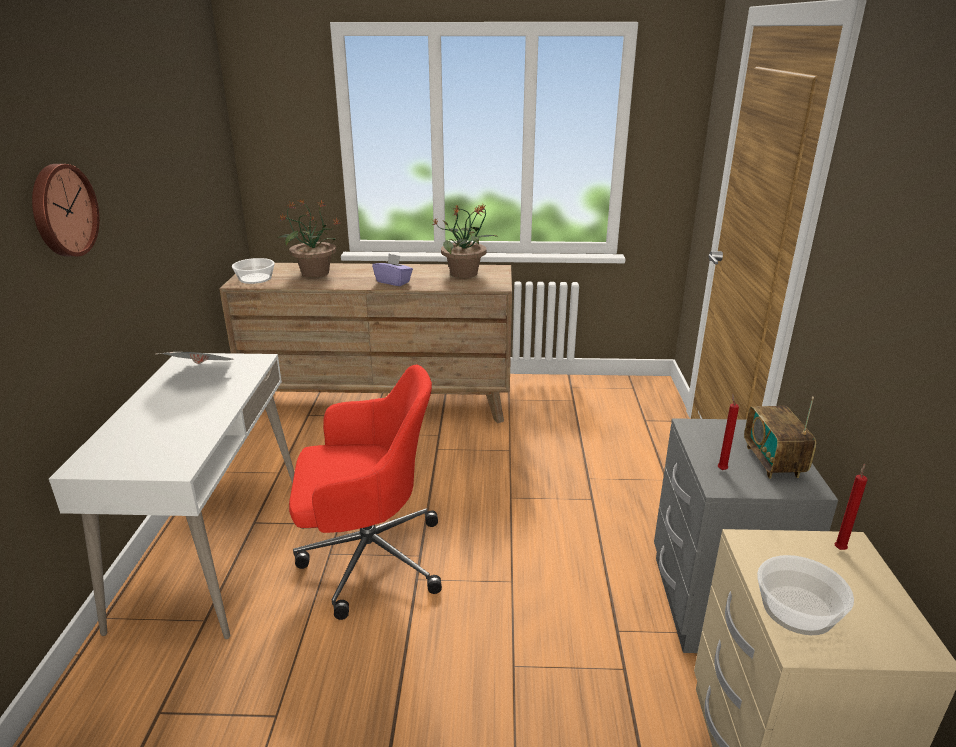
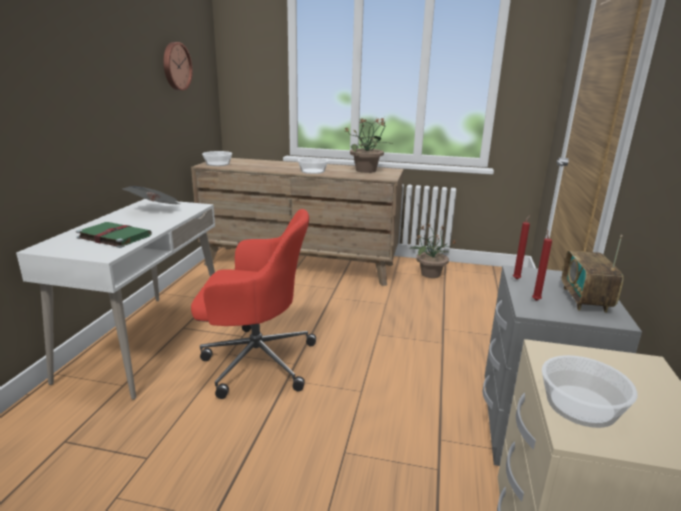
camera: 10 degrees right, 5 degrees down
(62, 210) = (61, 71): wall clock -> wall clock (176, 66)
(170, 432) = (113, 236): none -> green book
(314, 273) = (259, 164): potted plant -> potted plant (430, 274)
(393, 282) = (312, 171): purple tissue box -> bowl
(840, 548) = (636, 365): red candle -> red candle (517, 279)

